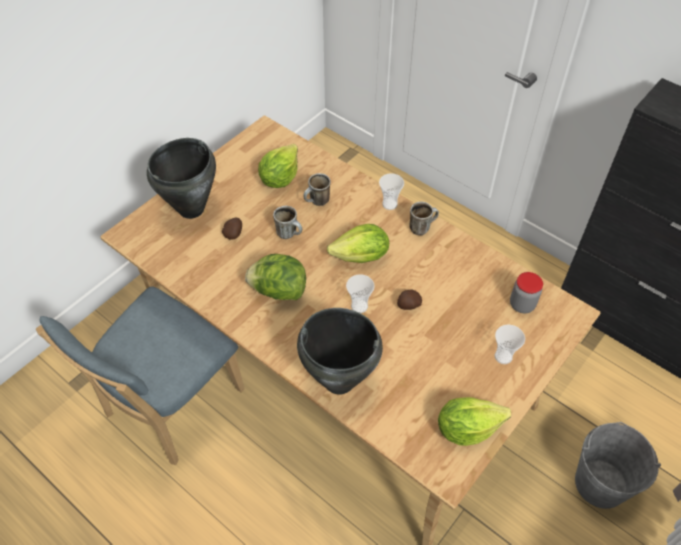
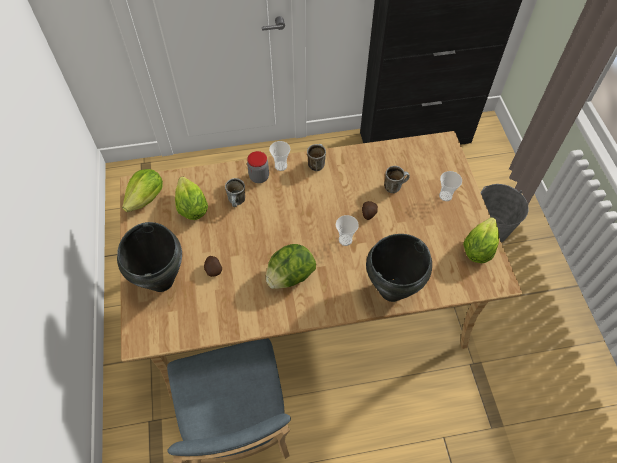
camera: 50 degrees left, 5 degrees up
(290, 234) = (248, 236): mug -> mug (394, 186)
(361, 257) = (308, 211): lettuce -> lettuce (147, 198)
(522, 304) = (418, 160): jar -> jar (259, 177)

